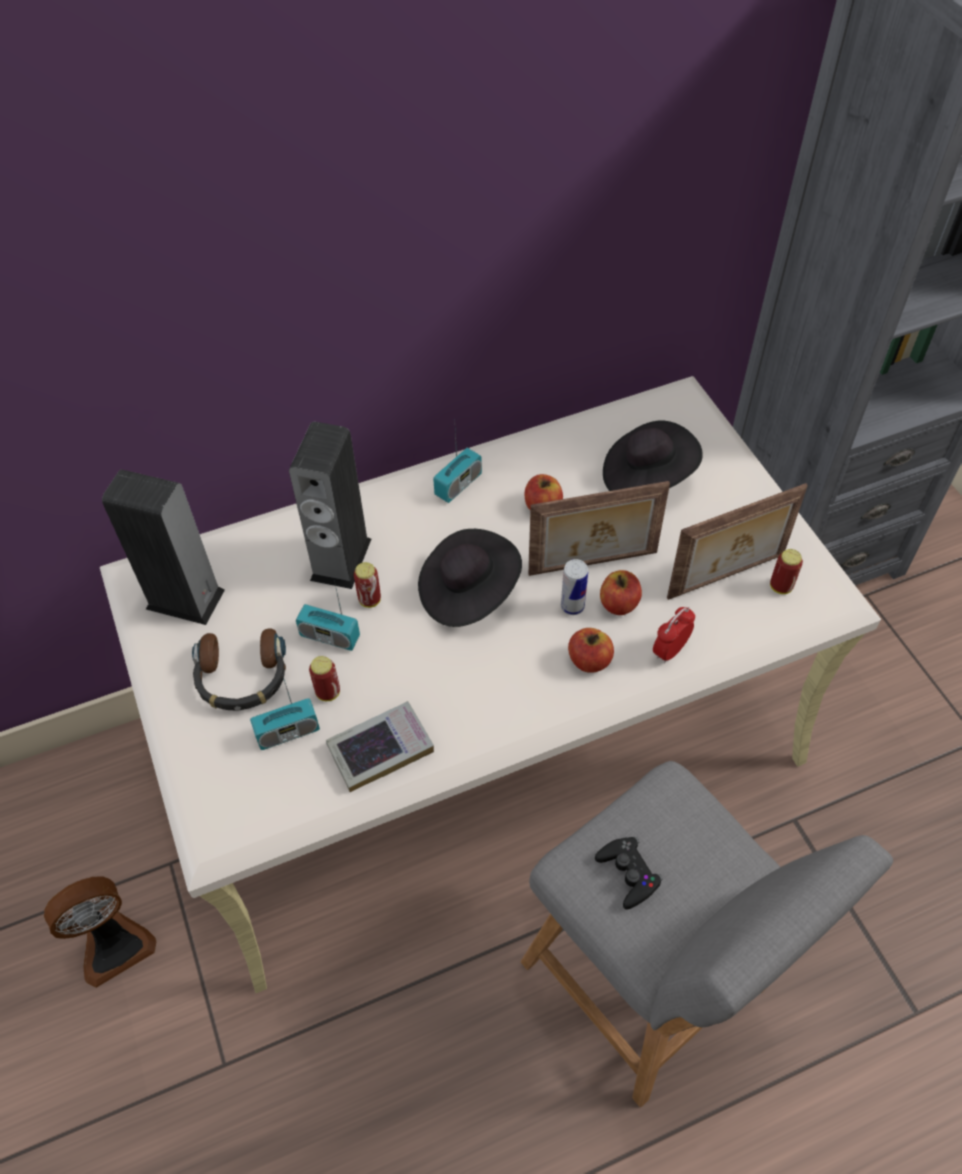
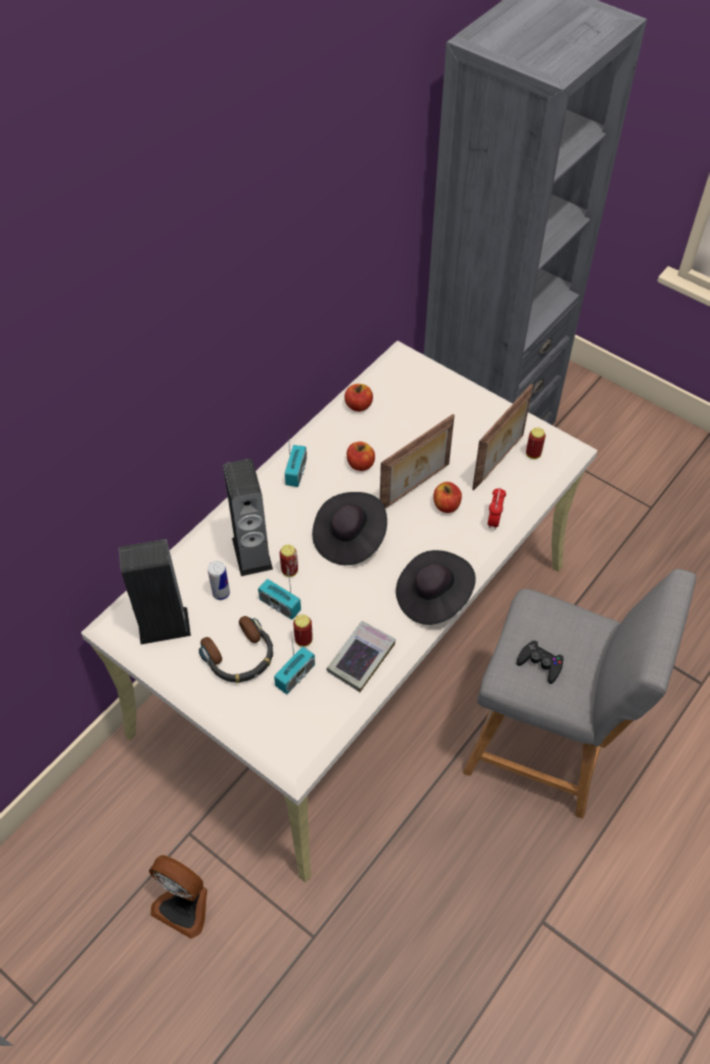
camera: 30 degrees left, 0 degrees up
(114, 943) = (184, 905): fan -> fan turned 90 degrees clockwise
(330, 636) = (280, 605): radio -> radio turned 45 degrees clockwise
(572, 606) = (419, 519): can -> can (221, 593)
(589, 660) = (451, 547): apple -> apple (358, 405)
(646, 476) = (412, 418): black hat -> black hat (432, 597)

